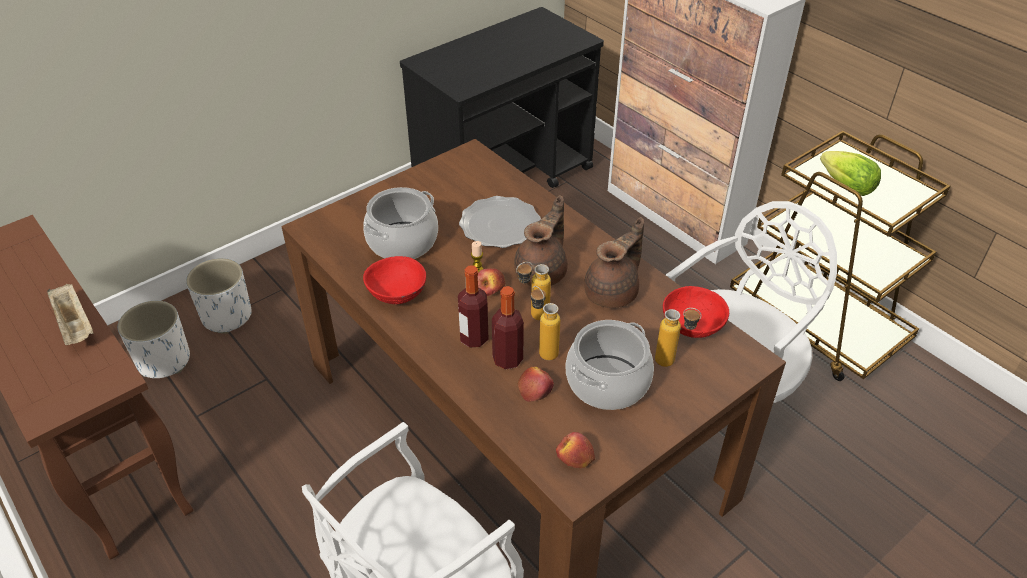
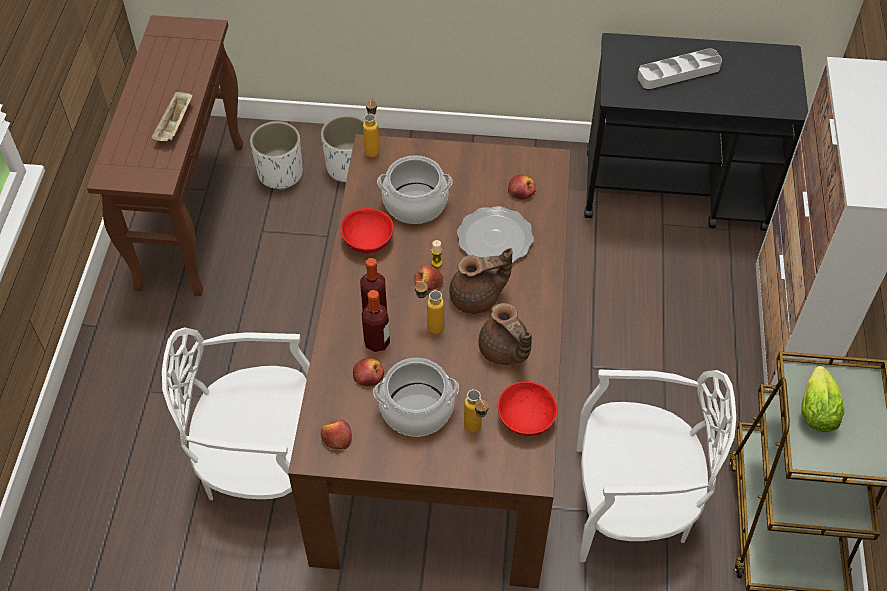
camera: 45 degrees right, 10 degrees up
(476, 183) = (521, 191): none -> apple
(486, 57) = (678, 72): none -> grey tray
(543, 349) = (406, 354): bottle -> bottle (373, 148)
(613, 292) = (504, 351): brown teapot -> brown teapot turned 60 degrees clockwise

